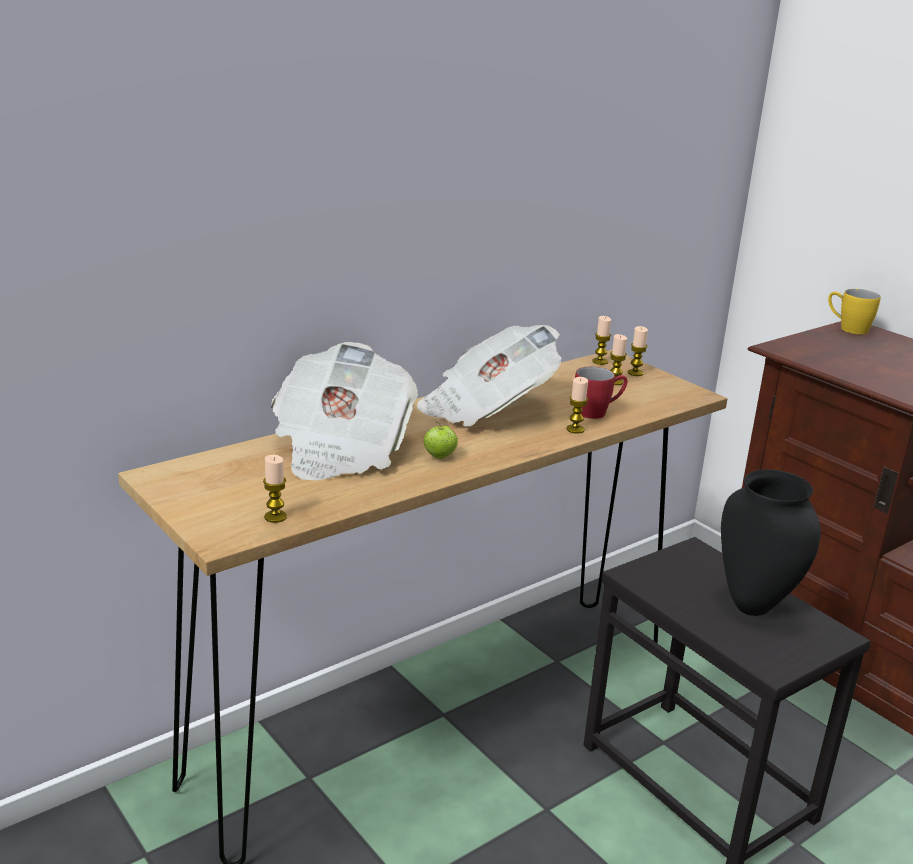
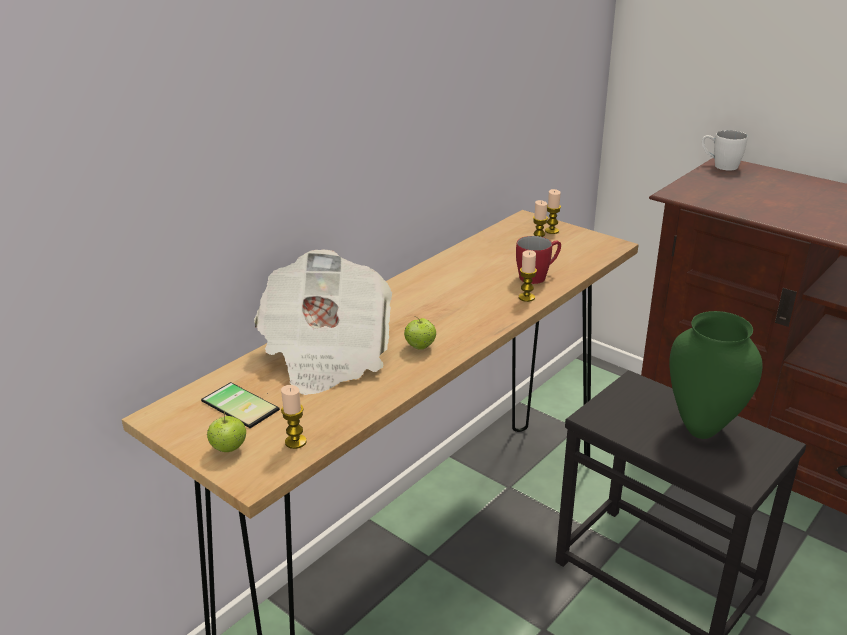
camera: 10 degrees left, 5 degrees up
(208, 512) = (229, 449): none -> apple
(239, 477) = (243, 403): none -> phone
(486, 408) = (440, 288): newspaper -> none
(600, 361) = (517, 224): candle -> none
(755, 605) = (703, 428): black vase -> green vase
(847, 328) = (720, 166): yellow mug -> white mug

